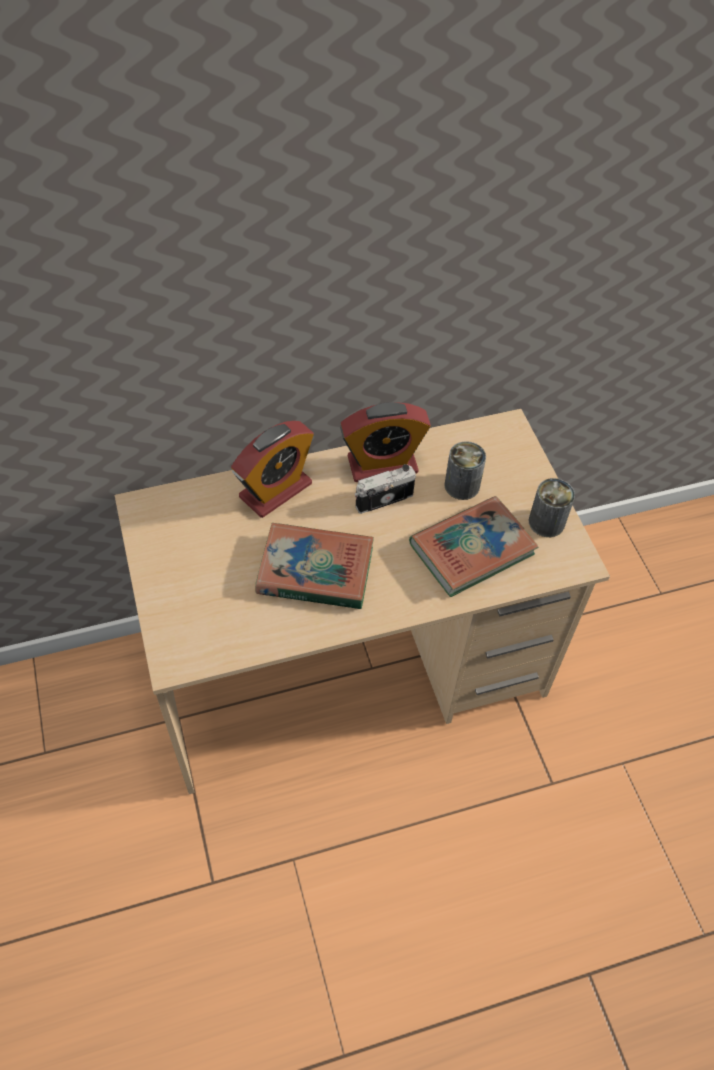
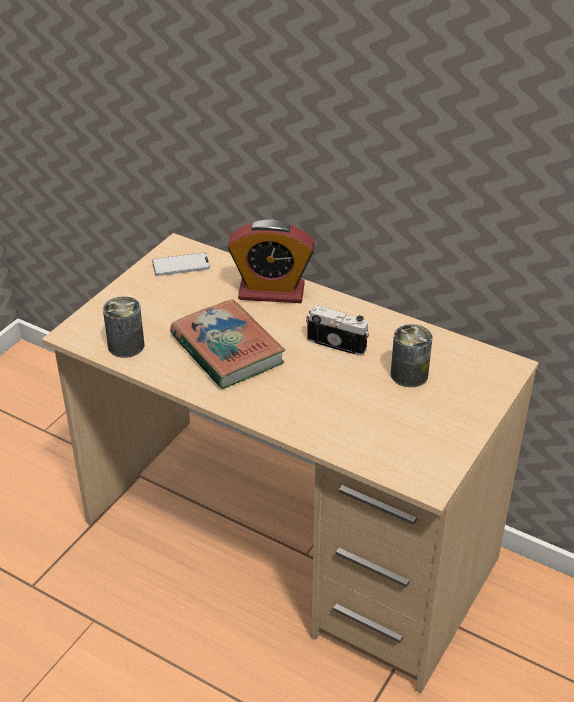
camera: 50 degrees right, 15 degrees down
(169, 522) = (181, 265): none -> phone
(382, 465) = (368, 325): alarm clock -> none
(472, 550) = (354, 415): book -> none
(546, 522) = (442, 441): can -> can (126, 345)

